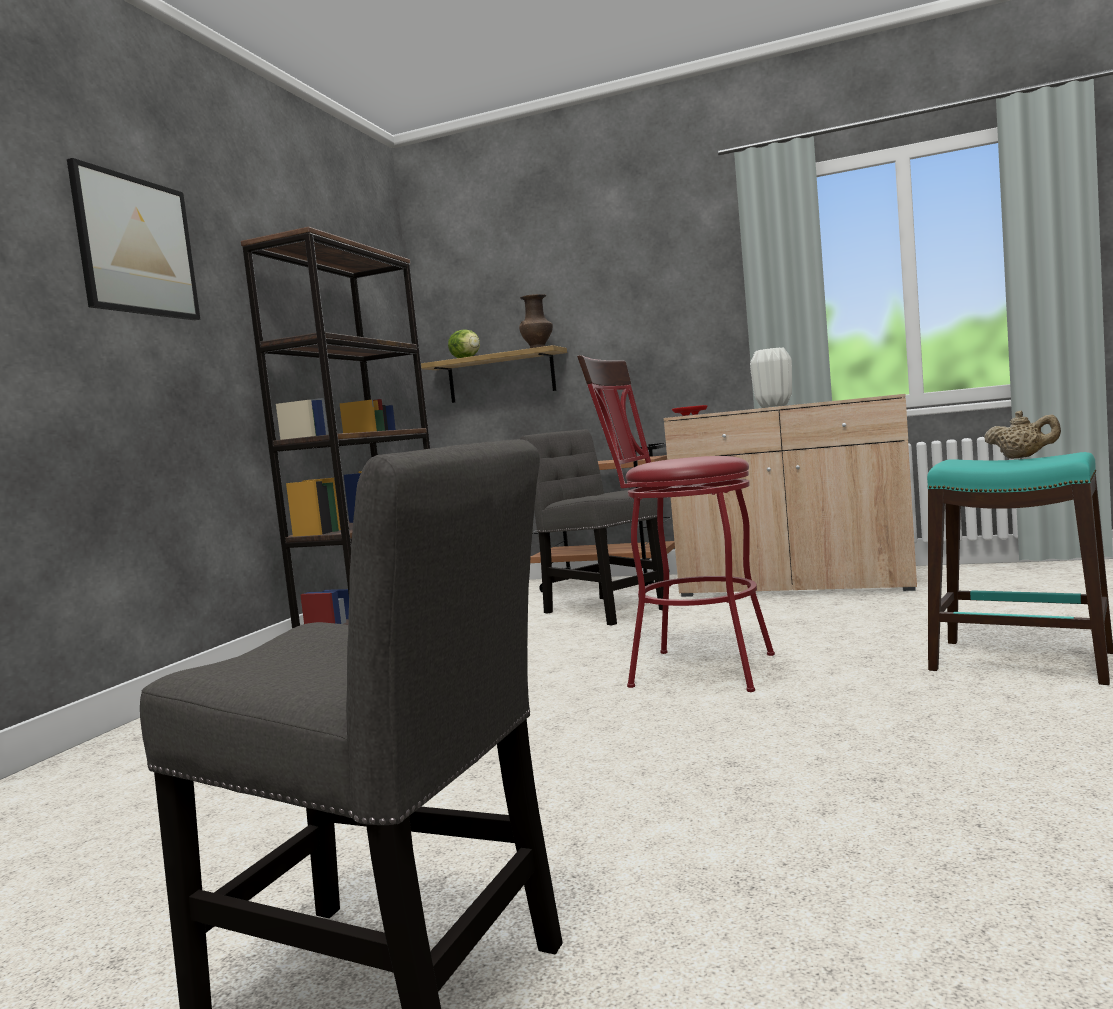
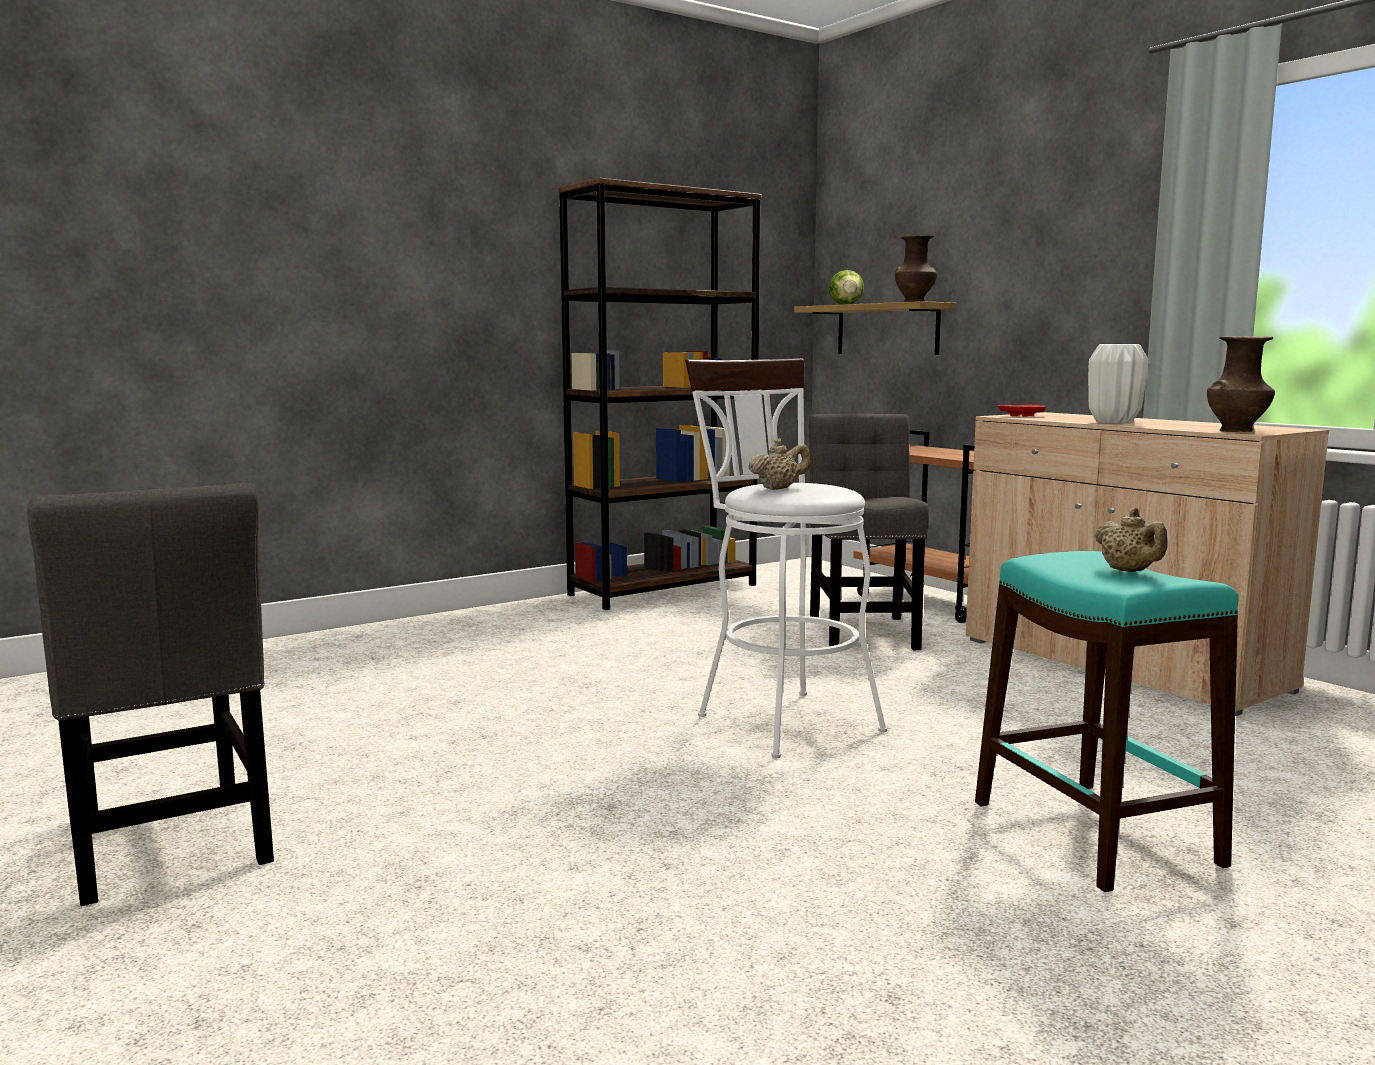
camera: 35 degrees right, 5 degrees up
(136, 246) = (435, 206): picture -> none
(686, 459) = (779, 488): none -> beige teapot
(689, 670) = (780, 718): red stool -> white stool
(874, 396) = (1237, 431): none -> brown vase

